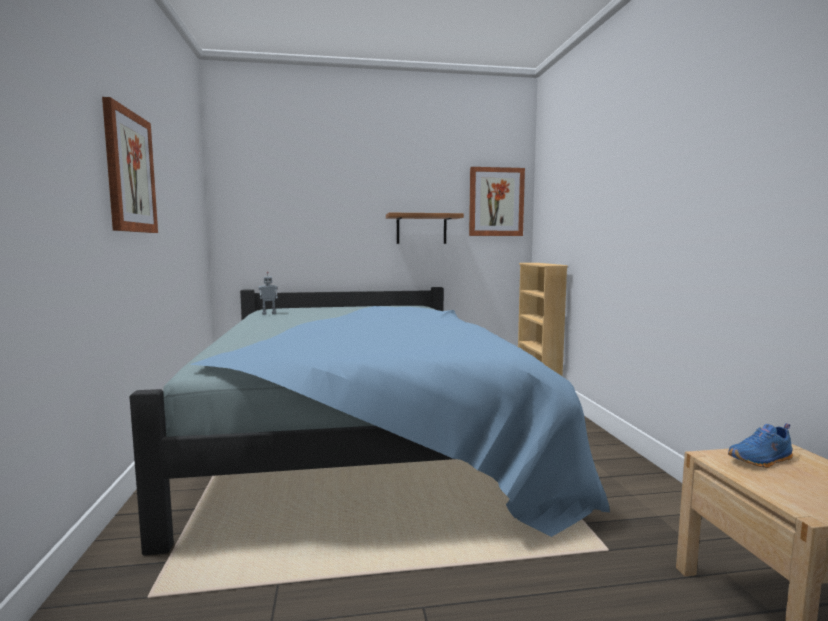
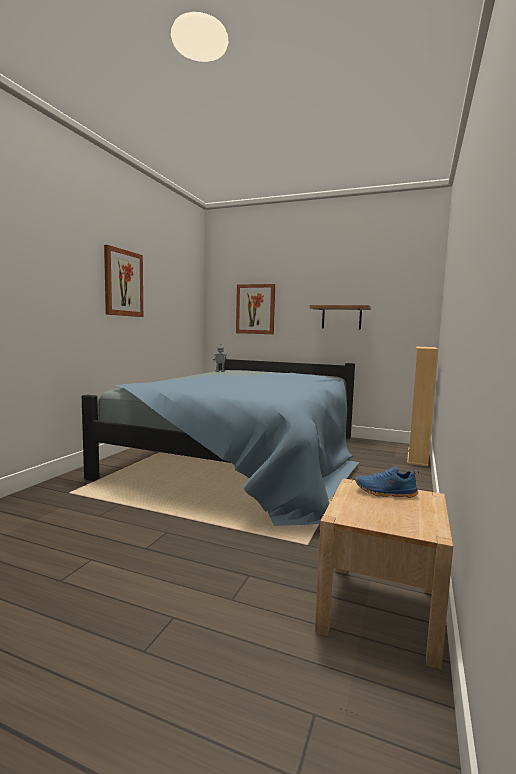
camera: 30 degrees right, 0 degrees up
(496, 202) = (406, 295): picture -> picture (255, 309)

